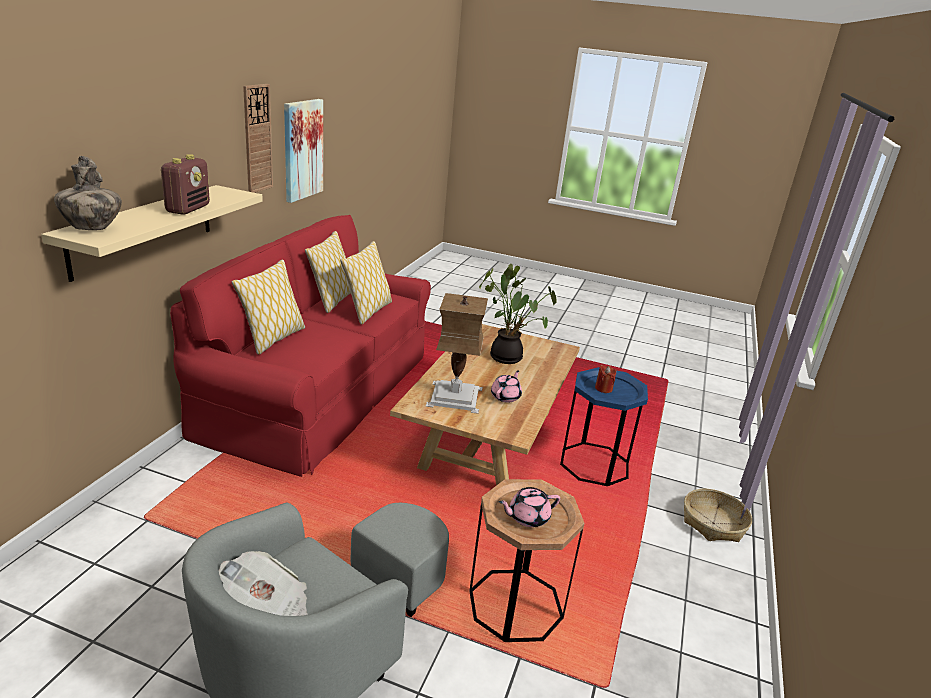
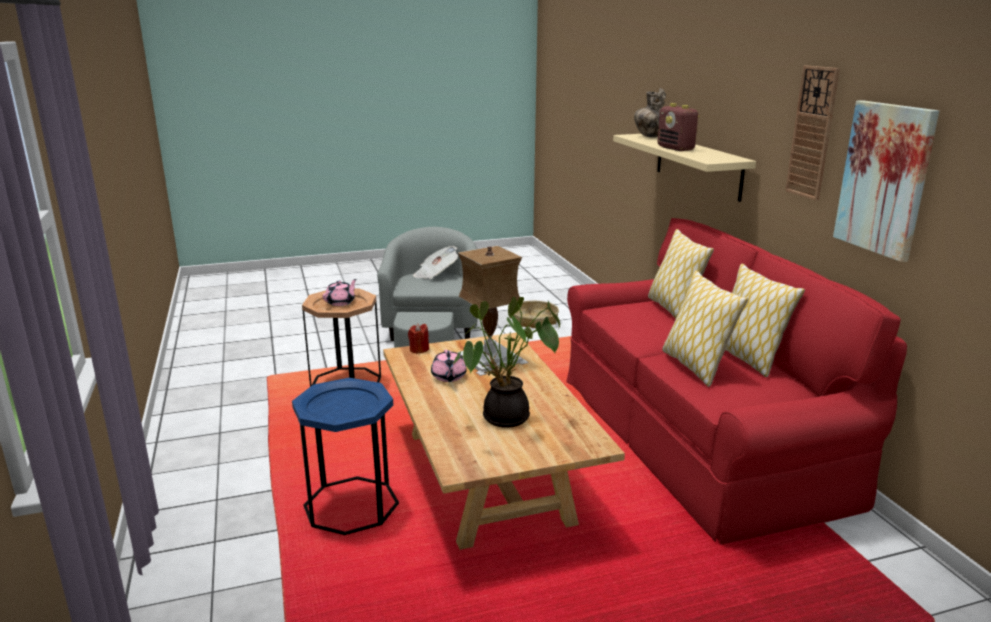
camera: 145 degrees right, 5 degrees down
(603, 388) = (351, 402): red candle -> red candle (419, 349)
(713, 523) = (192, 504): basket -> basket (534, 321)

